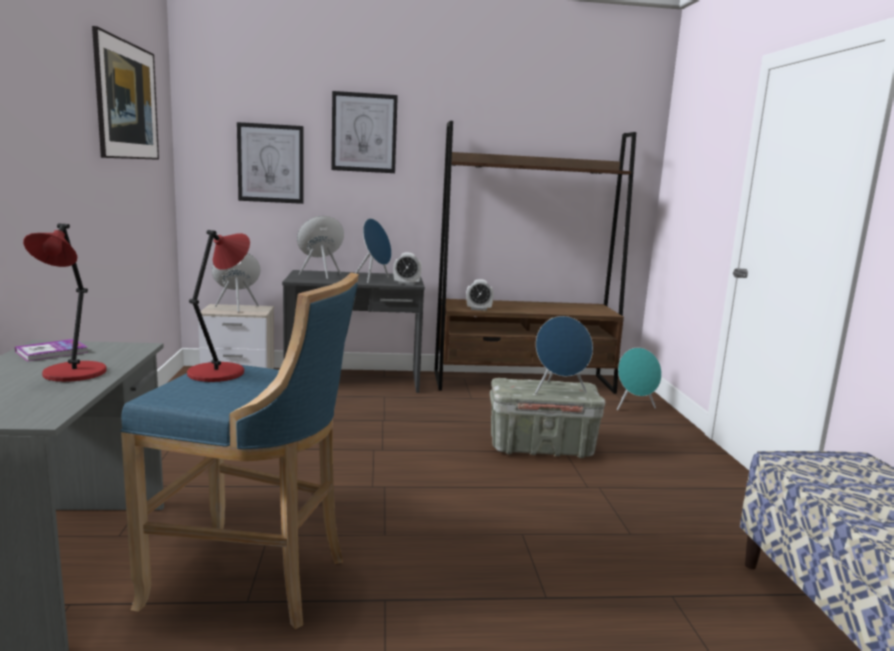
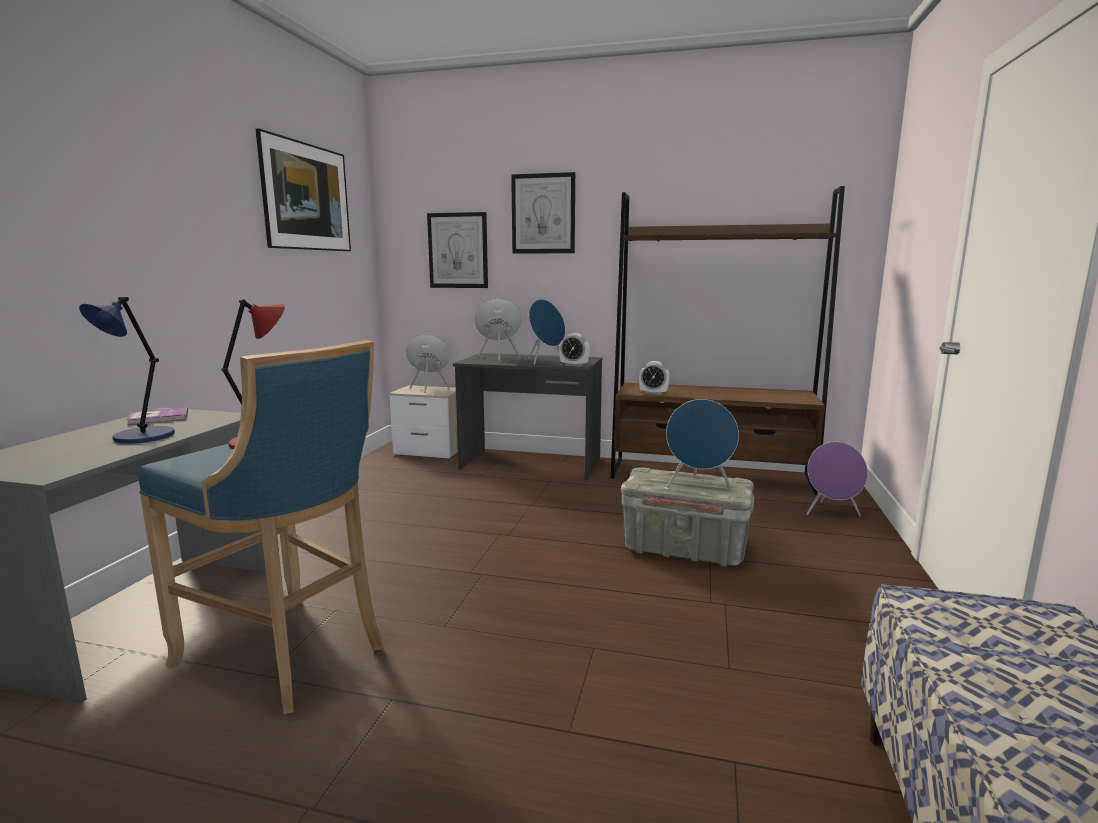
camera: 20 degrees right, 0 degrees up
(73, 374) = (141, 437): red table lamp -> blue table lamp
(634, 407) = (831, 513): turquoise speaker -> purple speaker

